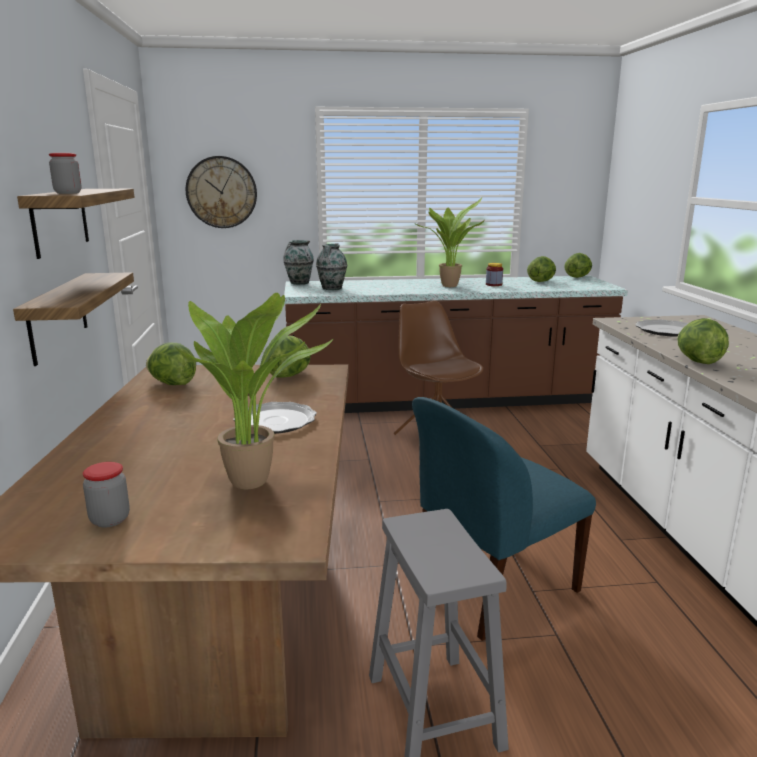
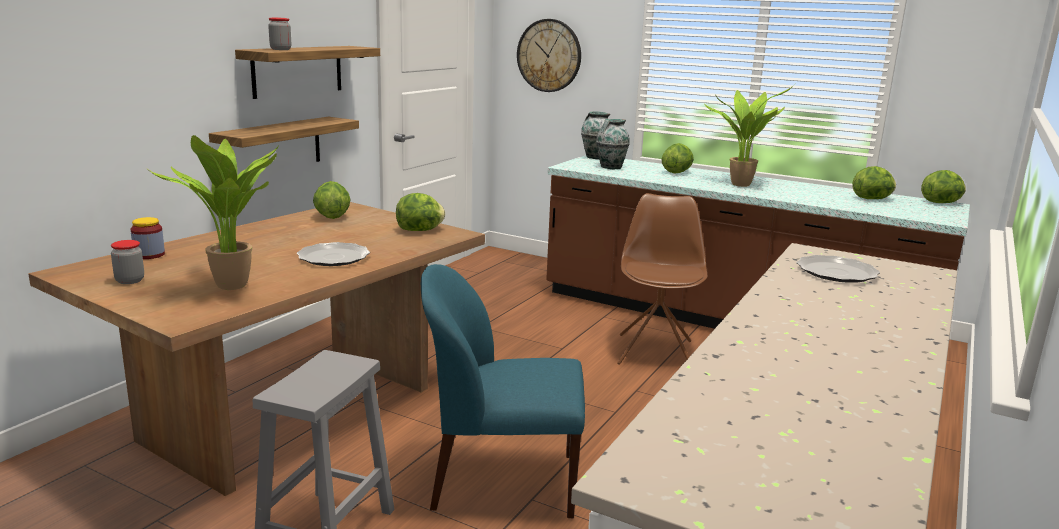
camera: 35 degrees right, 0 degrees up
(493, 284) = (798, 192): jar -> jar (149, 255)
(697, 361) = (763, 304): lettuce -> lettuce (676, 172)

